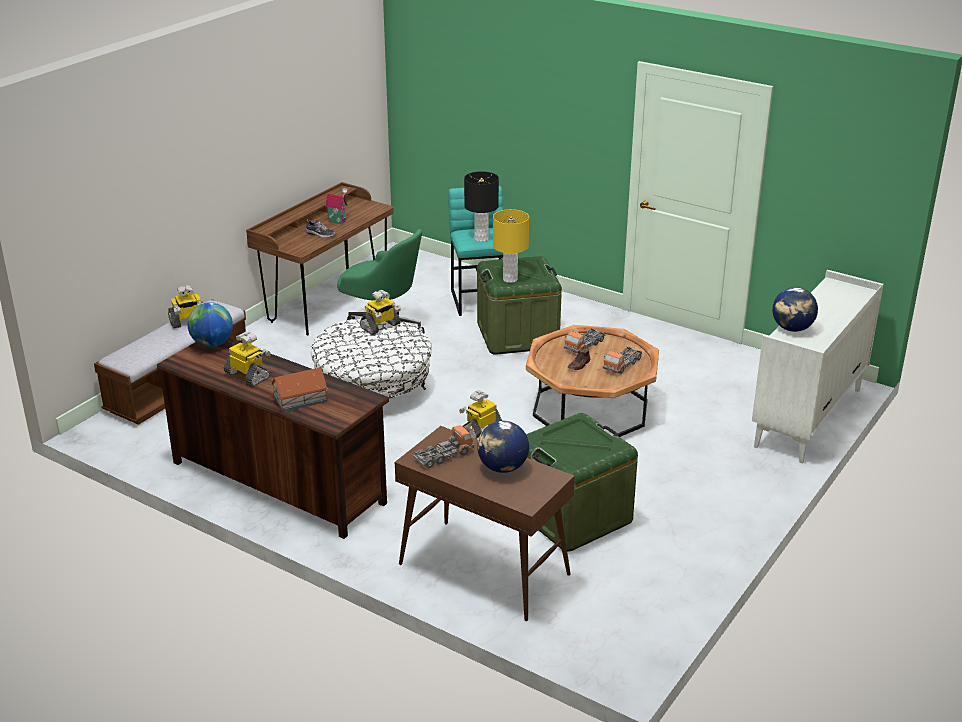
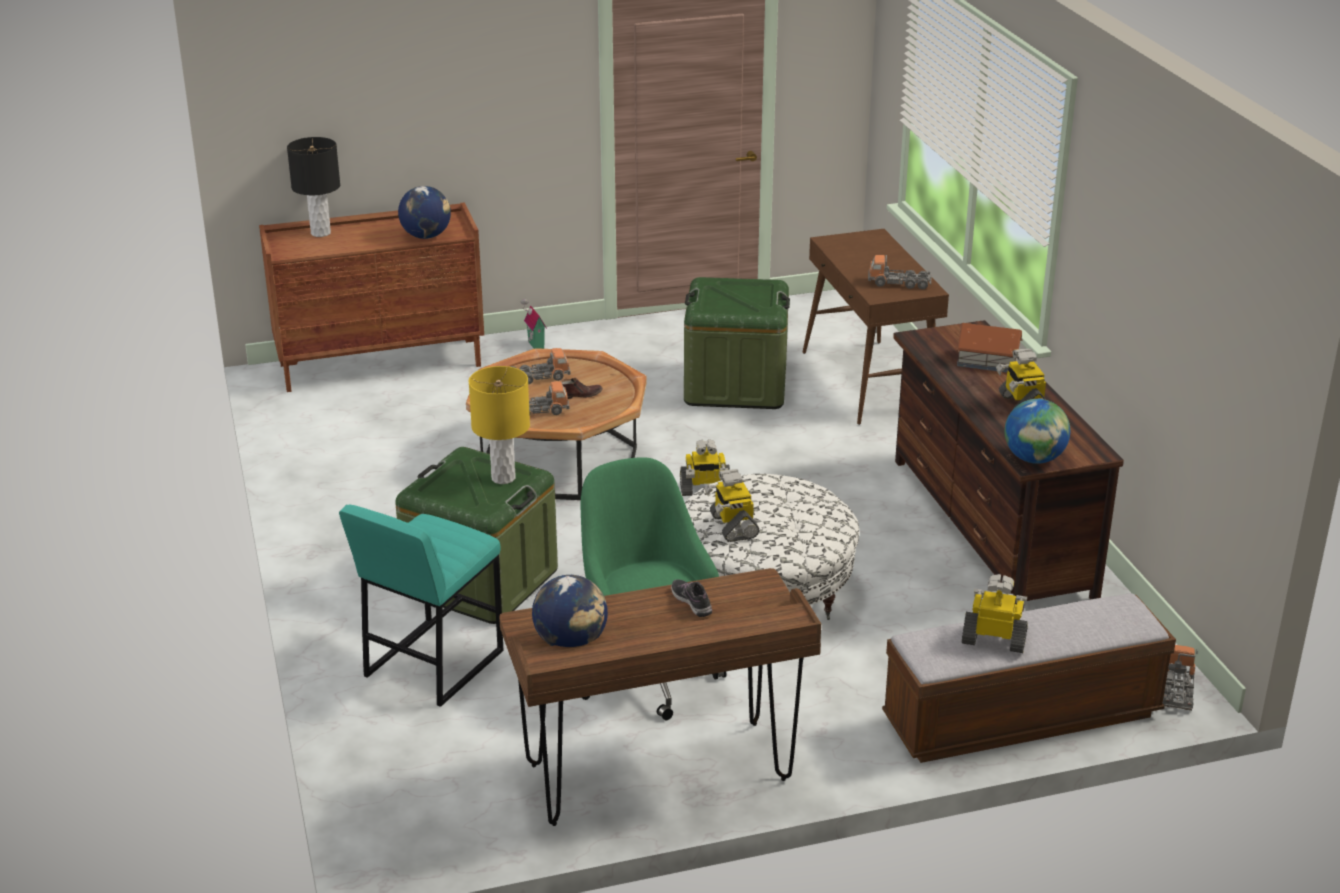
camera: 140 degrees left, 0 degrees up
(100, 431) = (1177, 690): none -> toy truck
(338, 221) = (630, 619): toy house -> toy house (534, 345)
(380, 326) = (732, 525): toy robot -> toy robot turned 105 degrees counterclockwise
(481, 239) = (446, 532): black table lamp -> black table lamp (320, 233)
(502, 468) = (861, 259): globe -> globe (571, 643)
(808, 418) = (382, 365): white cabinet -> brown cabinet

